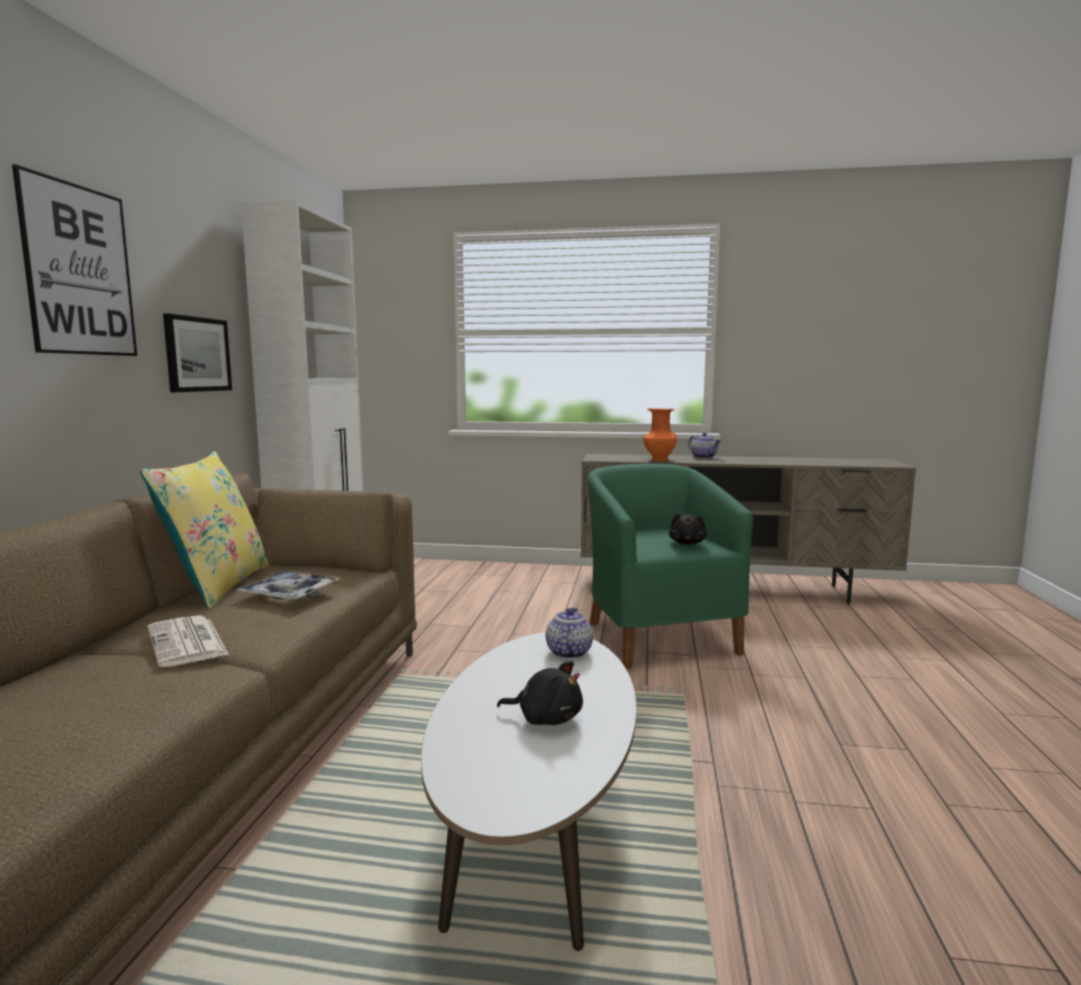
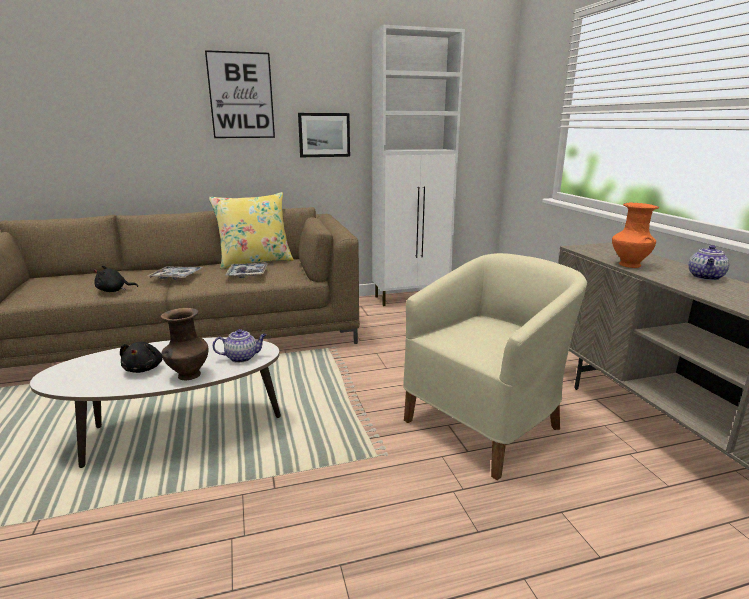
camera: 65 degrees right, 10 degrees up
(188, 642) = (176, 277): newspaper -> tray
(600, 687) = (188, 375): none -> brown vase
(658, 636) = (486, 424): green armchair -> beige armchair
(687, 543) = (484, 346): black plush toy -> black plush toy (114, 291)

